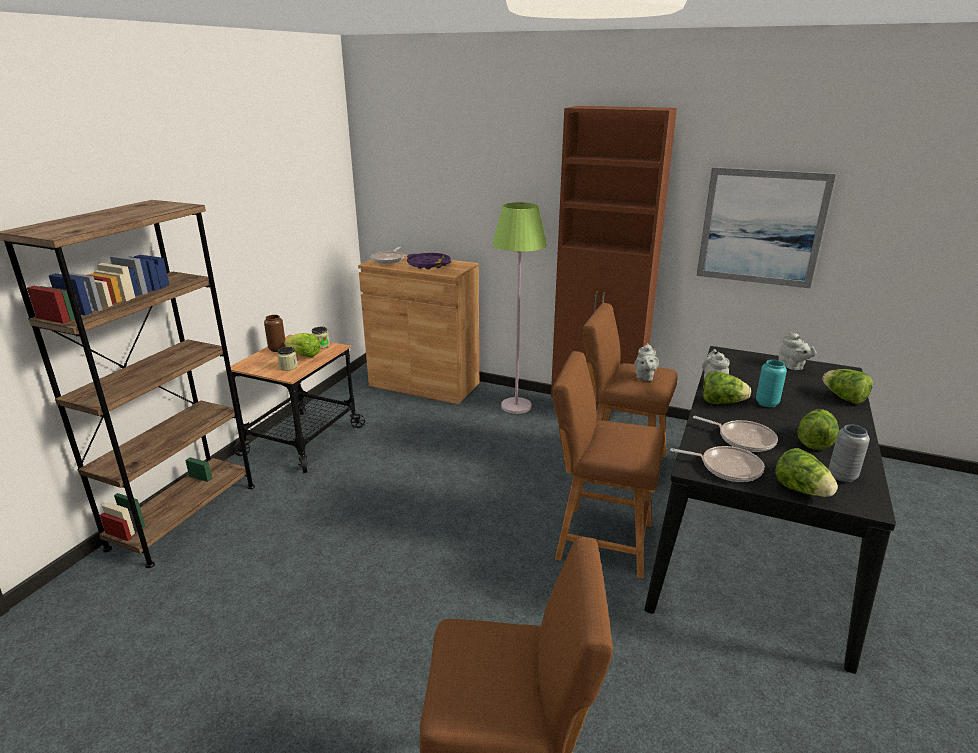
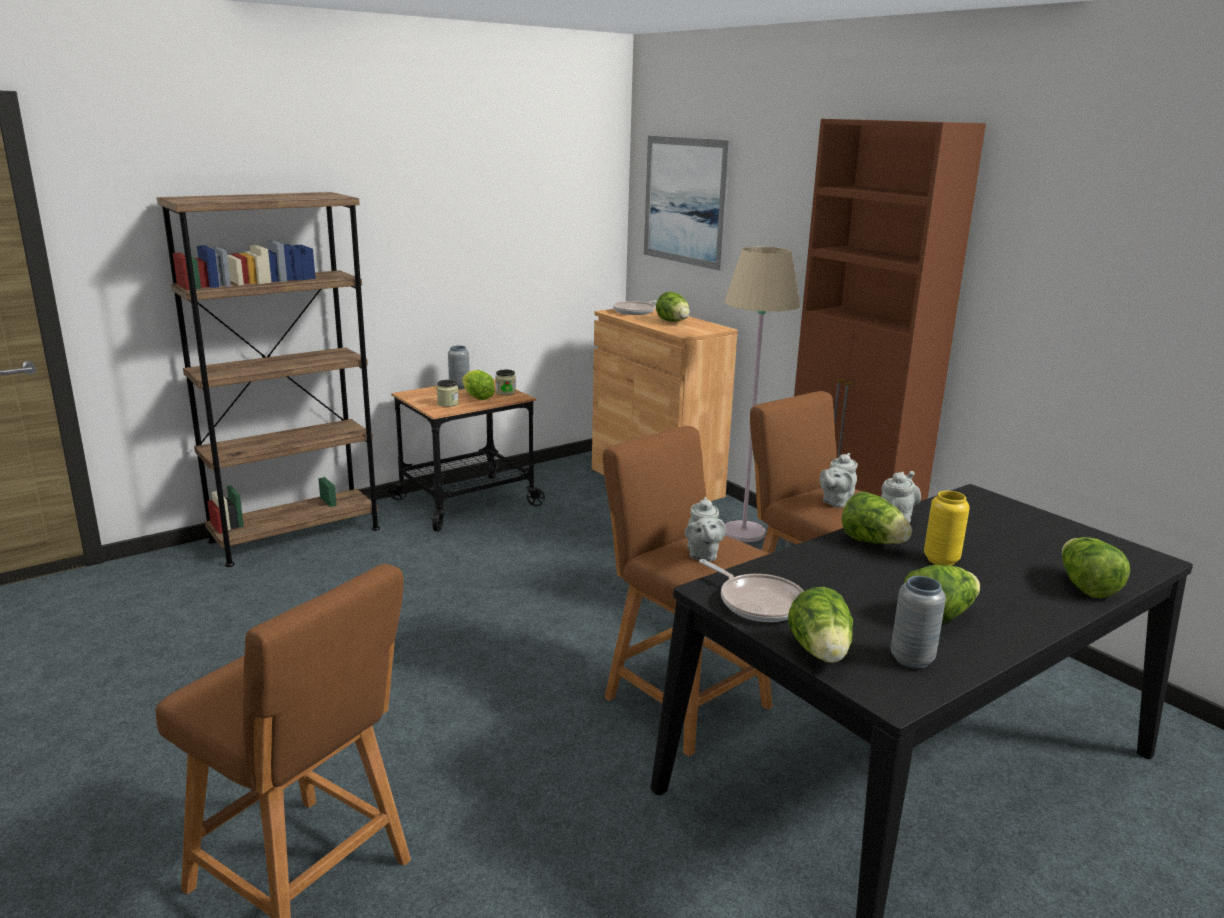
camera: 30 degrees right, 5 degrees down
(277, 349) = (459, 387): brown vase -> grey vase
(429, 264) = (673, 322): purple tray -> lettuce
(516, 406) = (743, 532): green floor lamp -> beige floor lamp
(743, 439) = (833, 583): frying pan -> none
(761, 227) = (1098, 314): picture -> picture (685, 201)
(767, 403) = (941, 560): turquoise vase -> yellow vase
(792, 367) = (1063, 534): grey teapot -> grey teapot (702, 555)

